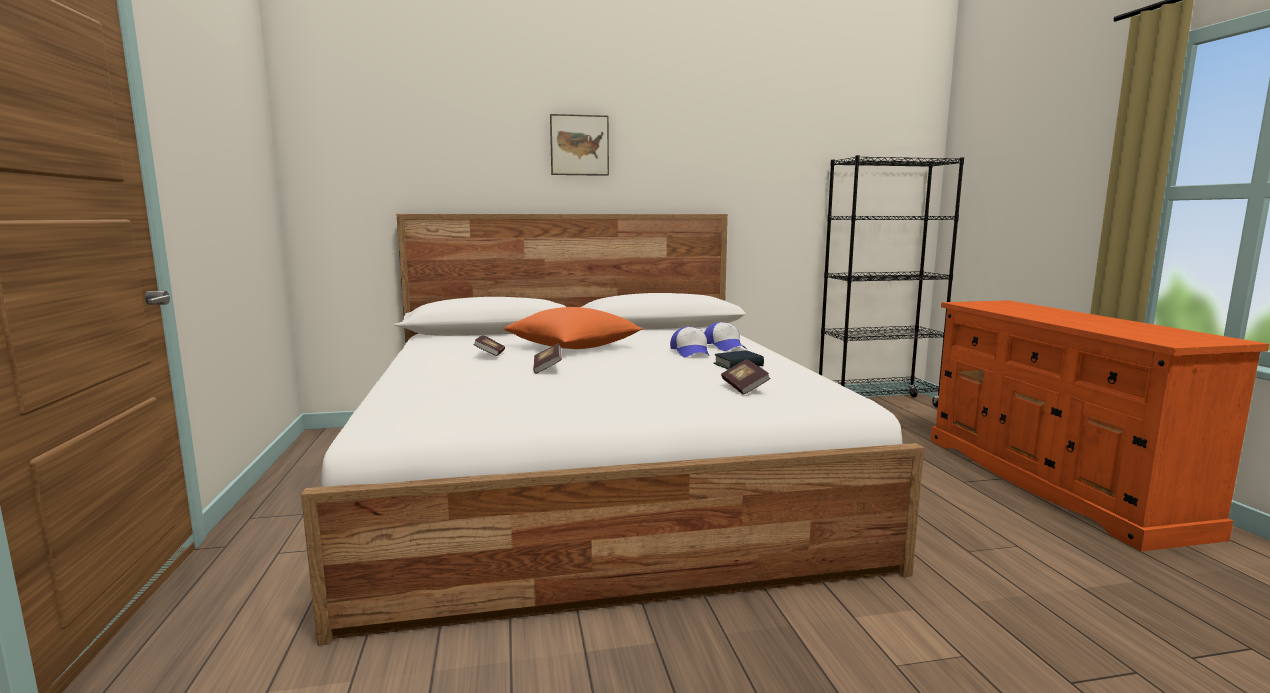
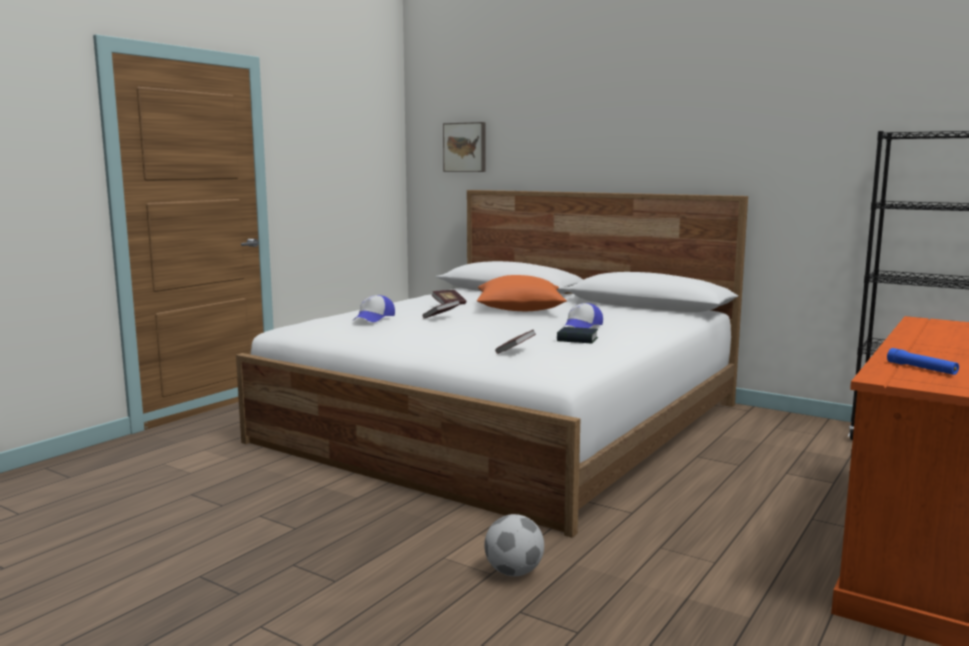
camera: 45 degrees right, 0 degrees up
(579, 145) = (609, 129): picture -> picture (465, 147)
(725, 346) = (629, 327): cap -> cap (374, 318)
(969, 641) = (513, 572): none -> football
(1140, 332) = (921, 368): none -> blue flashlight

